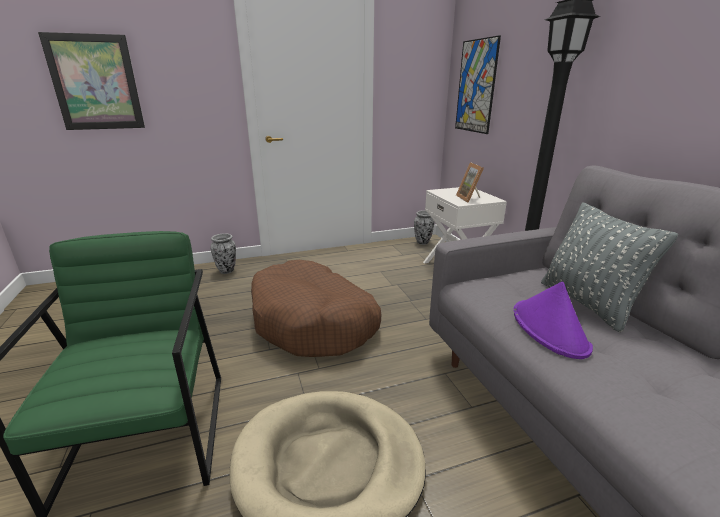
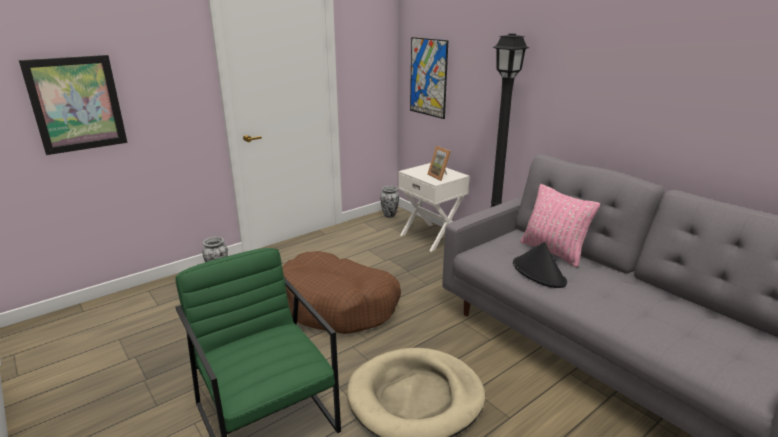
camera: 20 degrees left, 0 degrees up
(549, 329) = (539, 273): purple hat -> black hat
(587, 303) = (553, 252): grey pillow -> pink pillow

